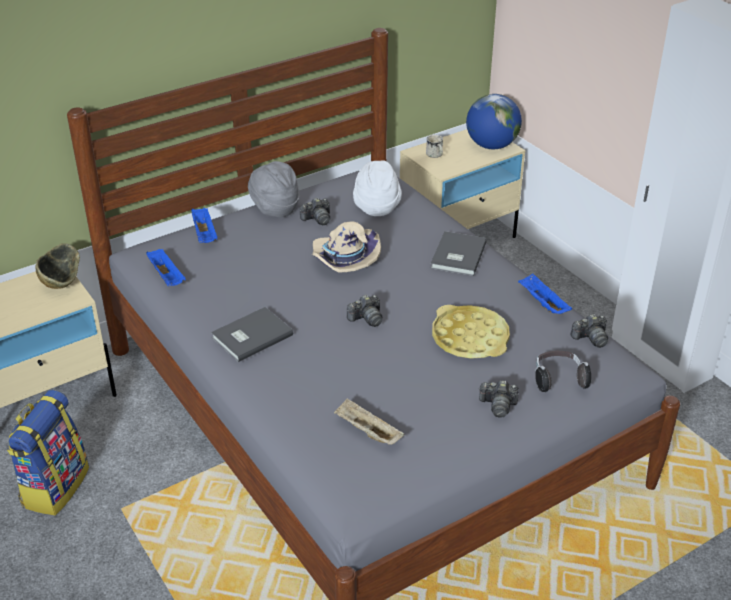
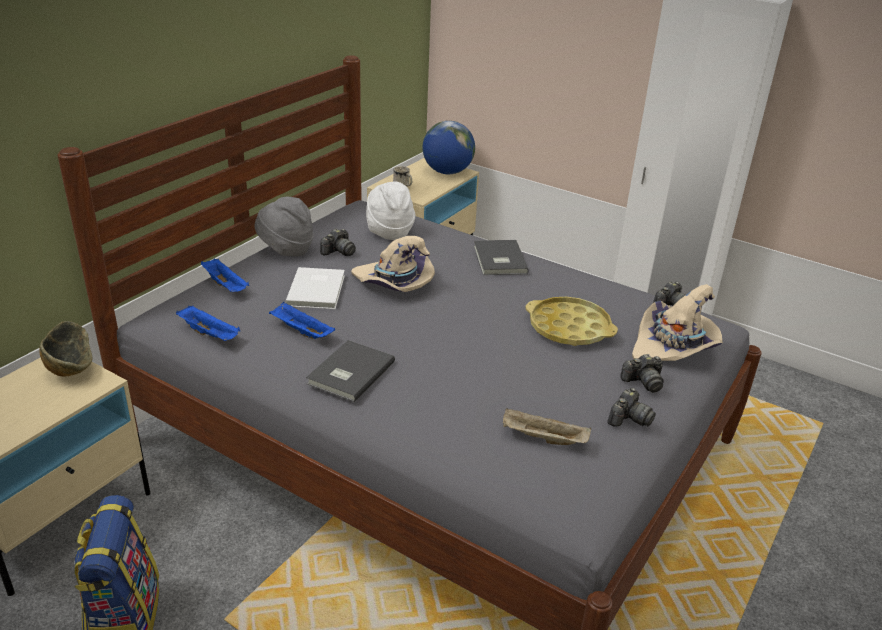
camera: 25 degrees left, 5 degrees down
(275, 254) = (318, 290): none -> white book
(366, 319) = (458, 331): camera -> camera (629, 419)
(542, 303) = (605, 285): blue tray -> blue tray (301, 331)
(558, 379) = (674, 346): headphones -> beige hat

